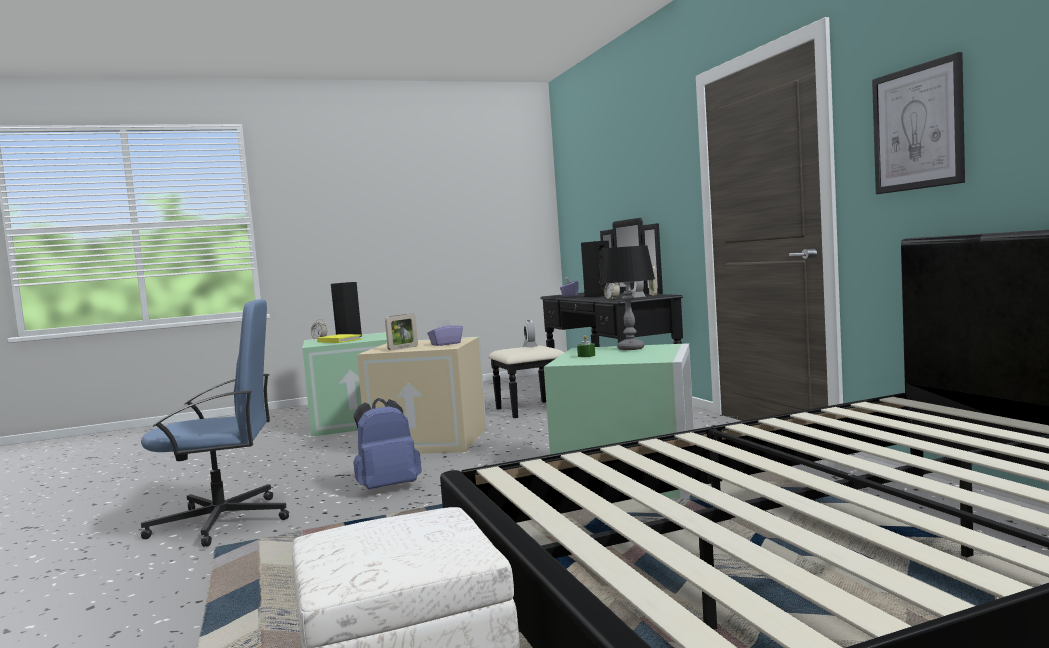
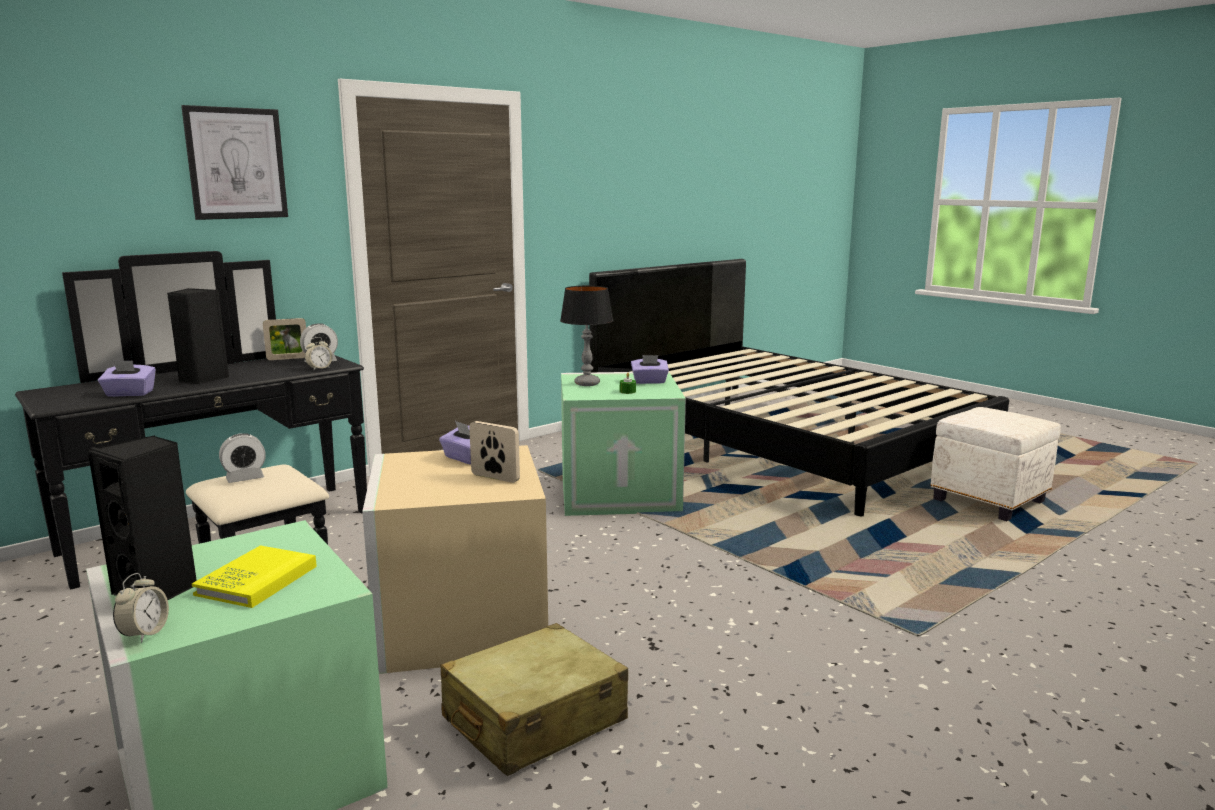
camera: 110 degrees left, 10 degrees up
(223, 521) = (860, 667): blue office chair -> none
(315, 453) = (534, 720): none -> beige suitcase
(388, 487) = (689, 594): blue backpack -> none
(625, 358) = (649, 381): none -> purple tissue box
(917, 128) = (587, 199): picture -> picture (236, 163)

